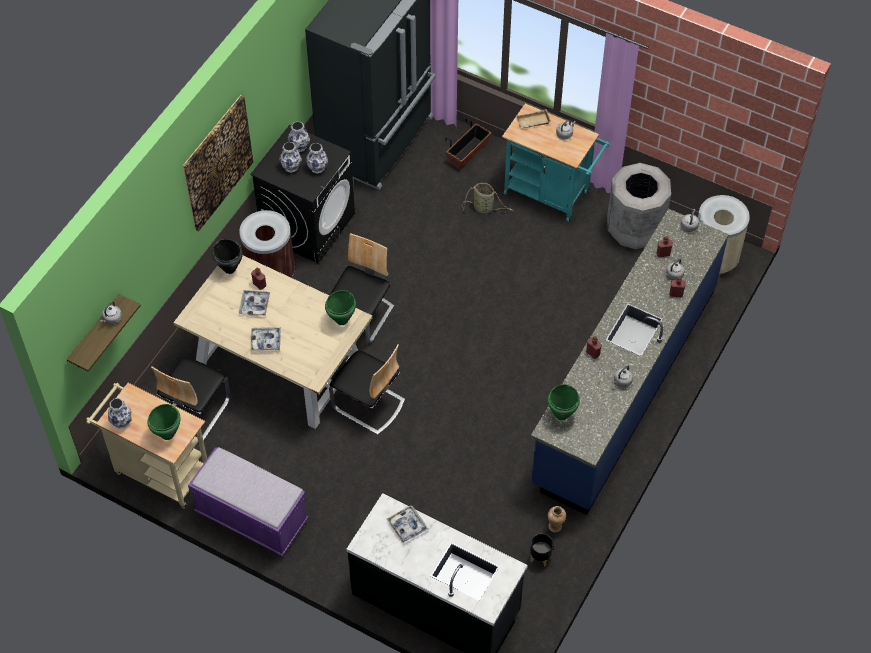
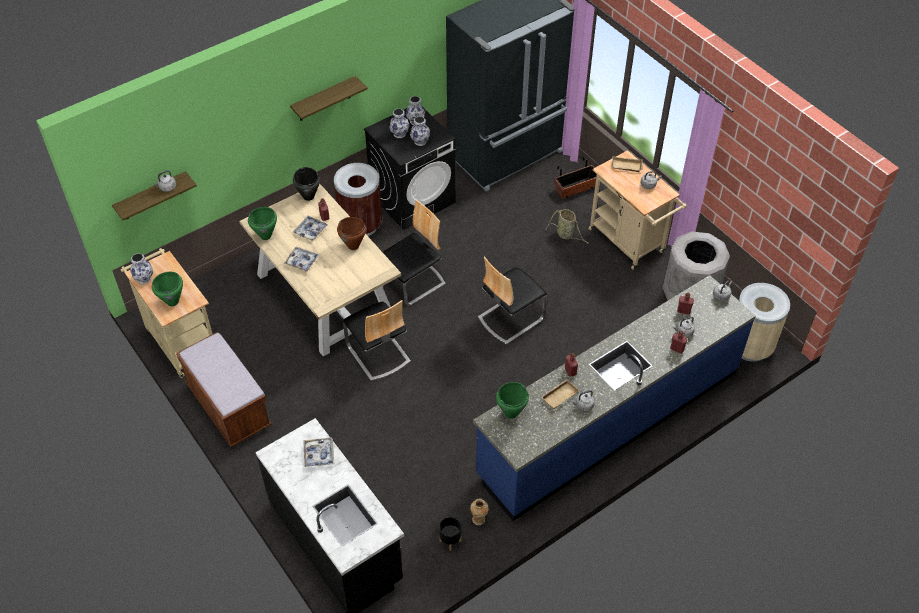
camera: 25 degrees right, 5 degrees down
(195, 411) = (237, 306): chair -> chair (510, 318)
(217, 163) = (324, 99): picture -> shelf
(251, 517) = (228, 406): purple bench -> brown bench
(308, 305) = (353, 246): none -> brown cooking pot
(342, 320) = (373, 267): green cooking pot -> green cooking pot (266, 236)
(551, 194) = (630, 243): turquoise cart -> beige cart
(595, 380) = (559, 395): none -> beige tray

